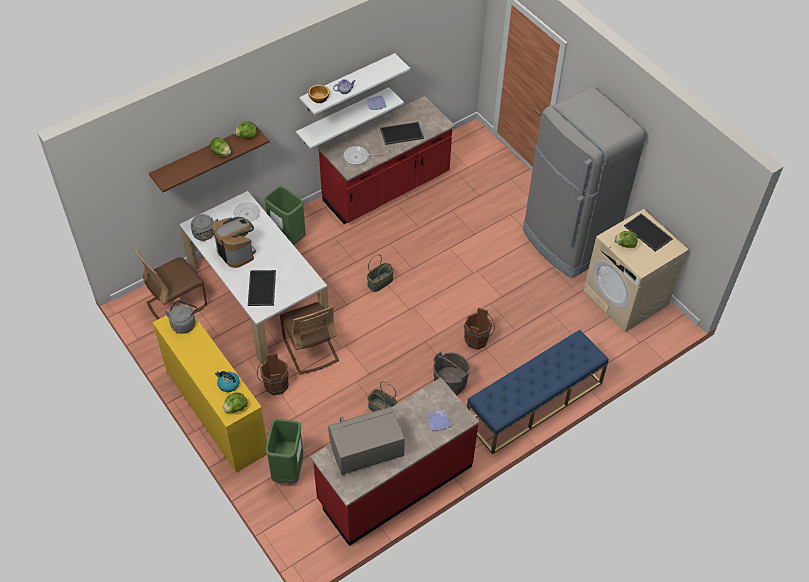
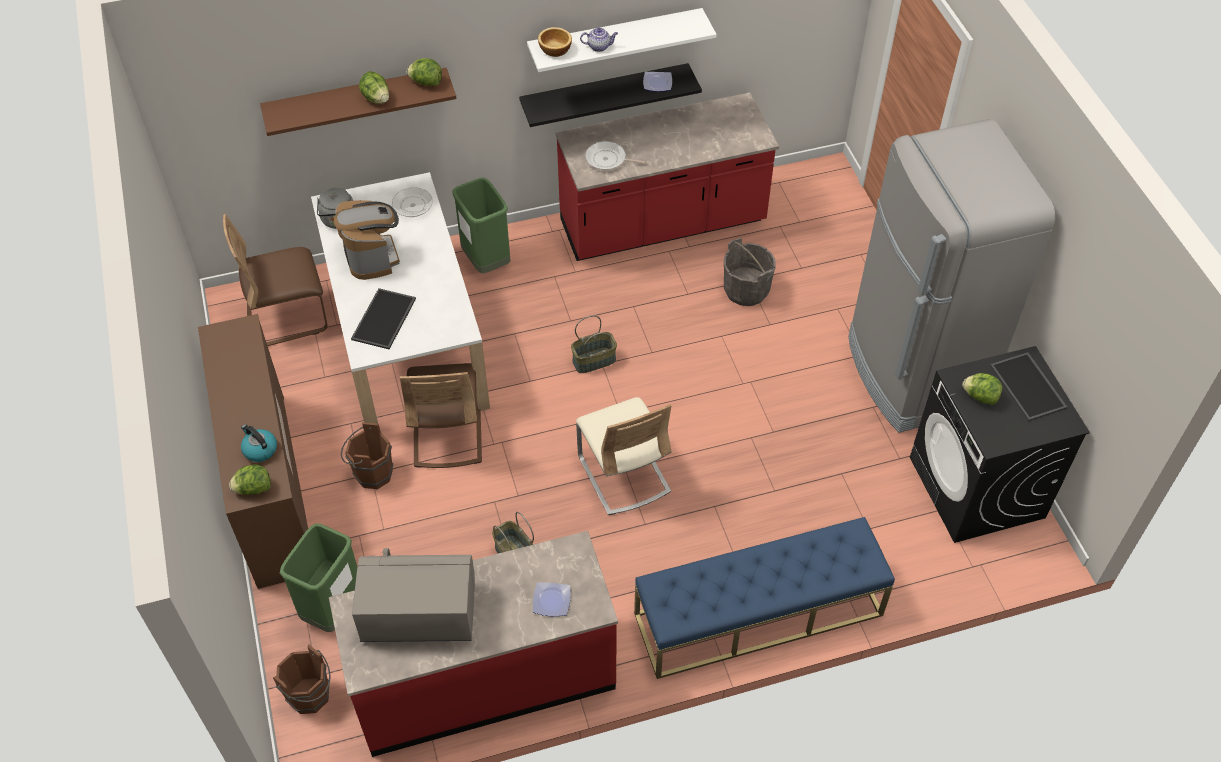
camera: 20 degrees right, 0 degrees up
(184, 324) = (240, 341): grey kettle -> none
(216, 411) = (271, 488): yellow dresser -> brown dresser
(343, 116) = (604, 92): white shelf -> black shelf
(401, 134) = (690, 140): tray -> none
(426, 344) = (623, 474): none -> beige chair
(450, 383) = (636, 545): grey bucket -> grey bucket (746, 290)
(478, 341) = (707, 490): brown bucket -> brown bucket (311, 697)
(626, 298) = (977, 488): beige washing machine -> black washing machine

